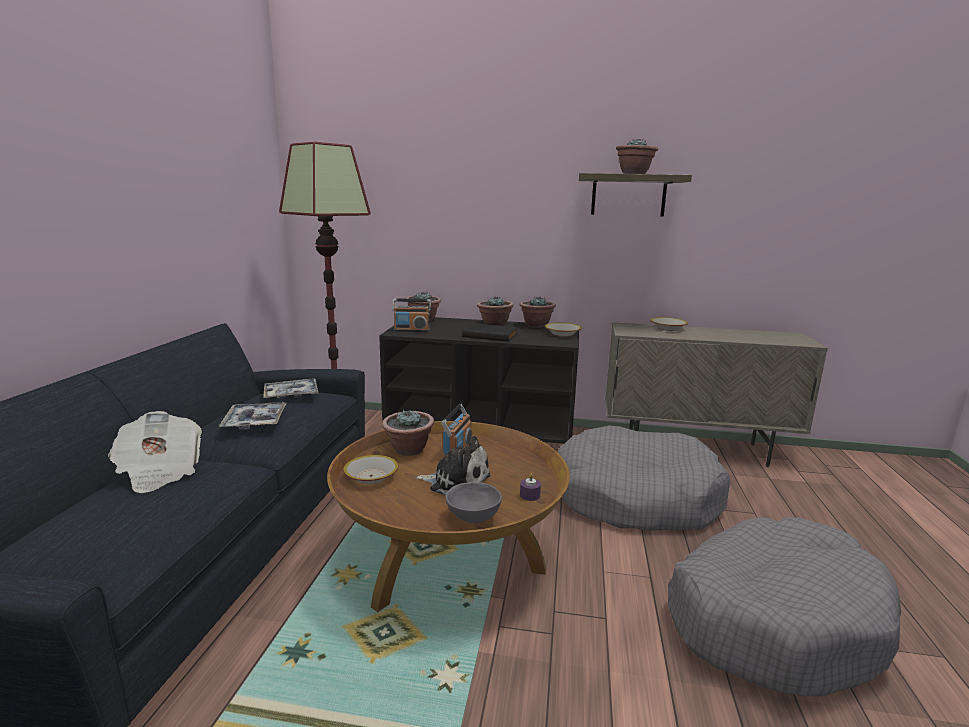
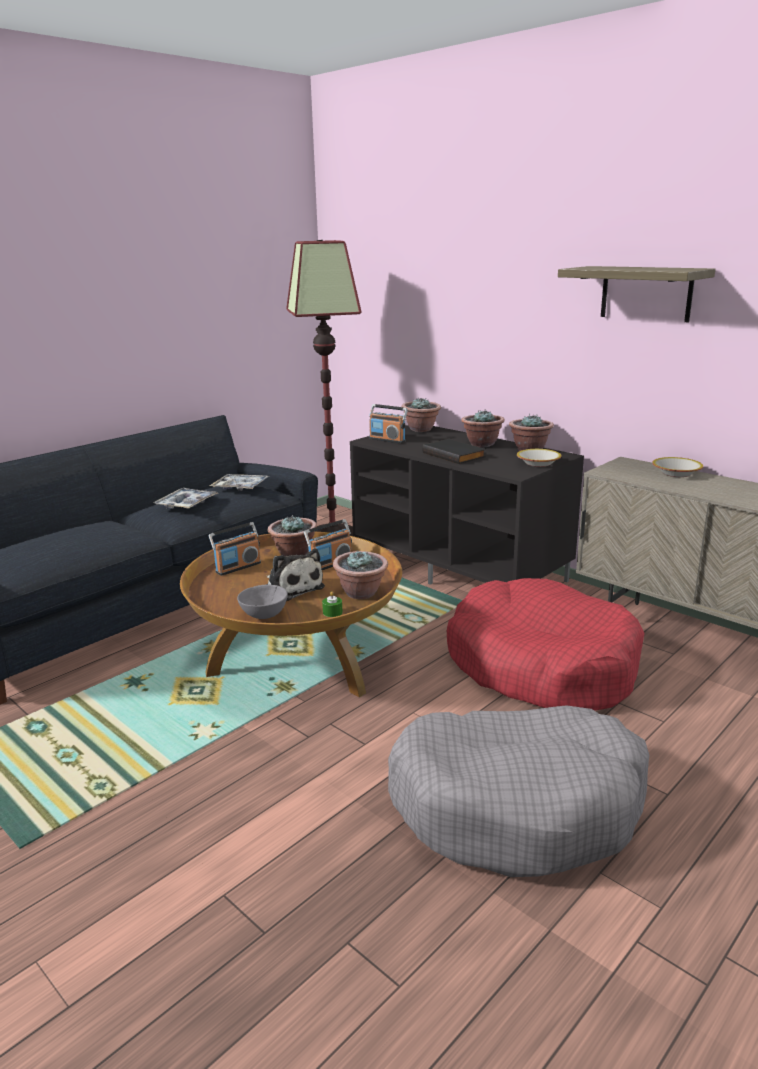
camera: 35 degrees right, 5 degrees up
(159, 471) = (89, 527): newspaper -> none
(371, 476) = (238, 567): bowl -> radio
(530, 495) = (332, 612): purple candle -> green candle
(634, 174) = (634, 268): potted plant -> potted plant (361, 593)
(635, 497) = (541, 665): grey dog bed -> red dog bed

